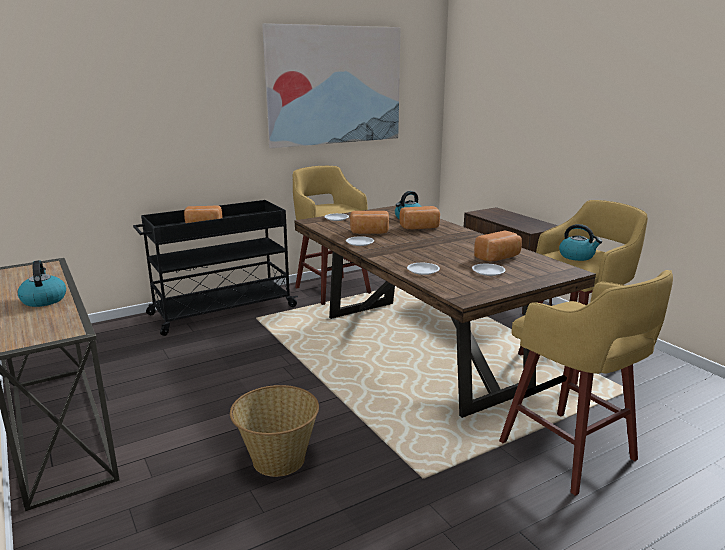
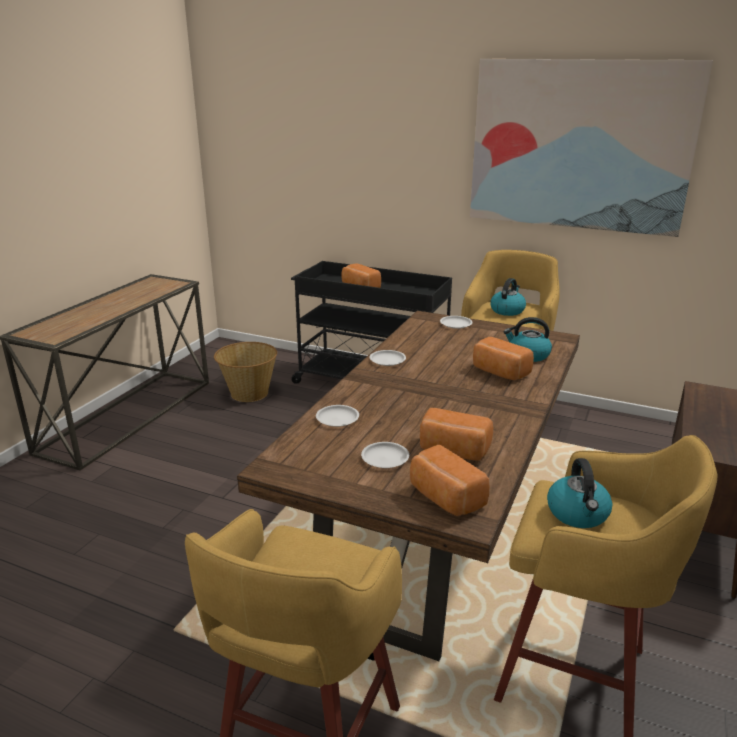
camera: 55 degrees right, 5 degrees up
(43, 300) = (108, 310): kettle -> kettle (507, 310)
(277, 460) = (149, 528): basket -> basket (249, 393)
(369, 232) = (432, 353): bread -> bread (444, 498)

